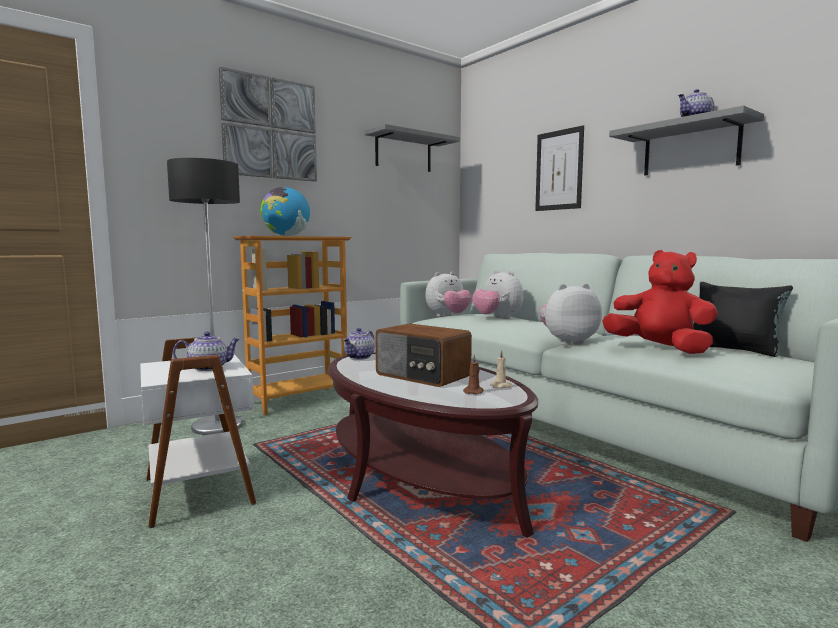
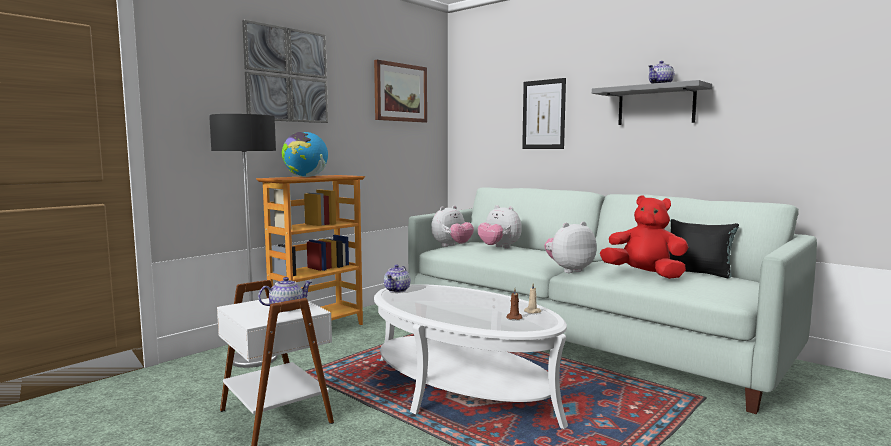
camera: 10 degrees left, 0 degrees up
(403, 152) = (400, 92): grey shelf -> picture
(420, 476) = (461, 389): brown coffee table -> white coffee table
(422, 376) = (463, 305): radio -> none

